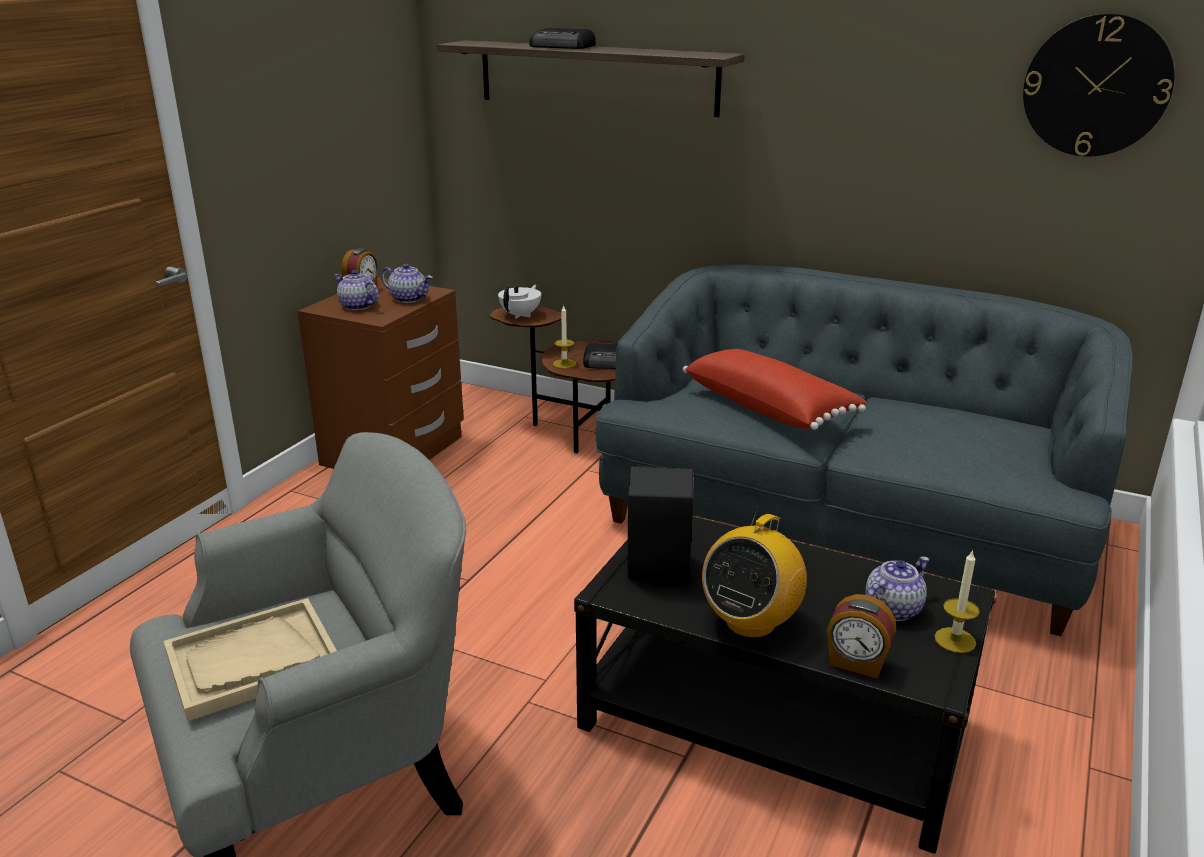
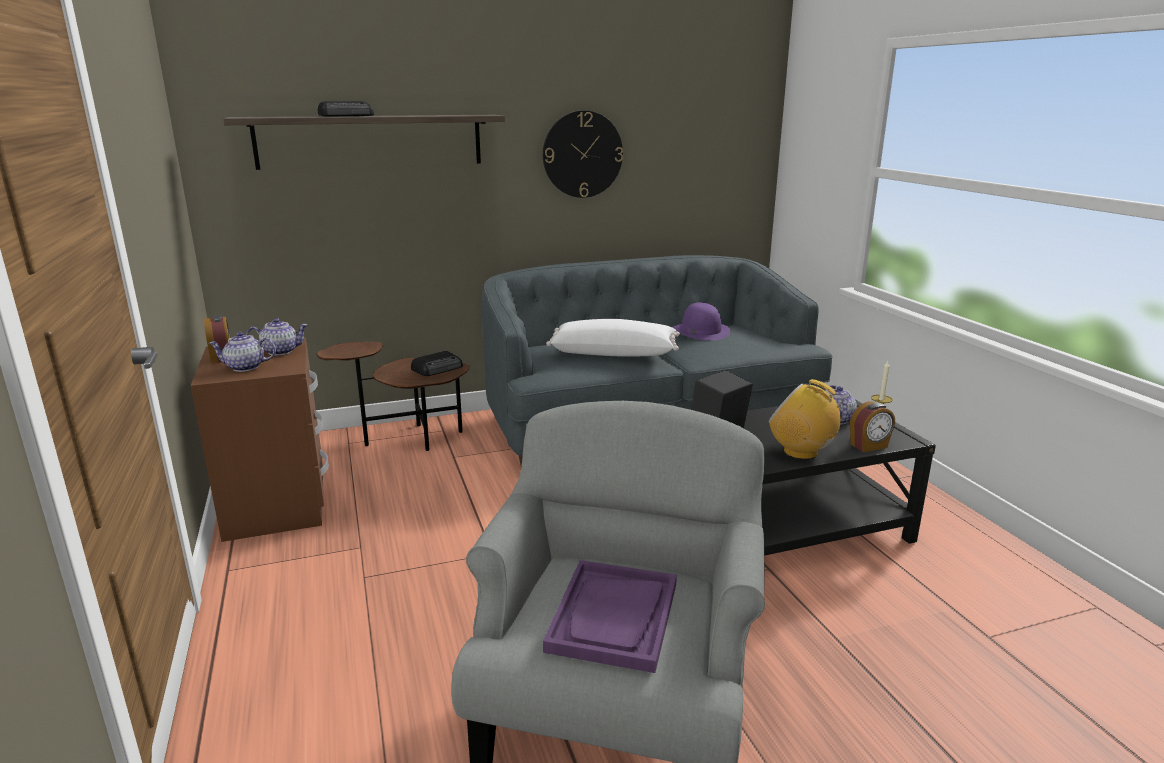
camera: 45 degrees left, 5 degrees down
(252, 661) = (614, 617): beige tray -> purple tray
(521, 315) = (348, 350): white teapot -> none
(564, 364) = (405, 379): candle -> none
(750, 623) = (801, 452): radio -> radio turned 135 degrees clockwise
(770, 407) = (614, 353): red pillow -> white pillow
(940, 417) = (700, 331): none -> purple hat
(1096, 86) = (710, 121): wall clock -> wall clock (582, 154)

